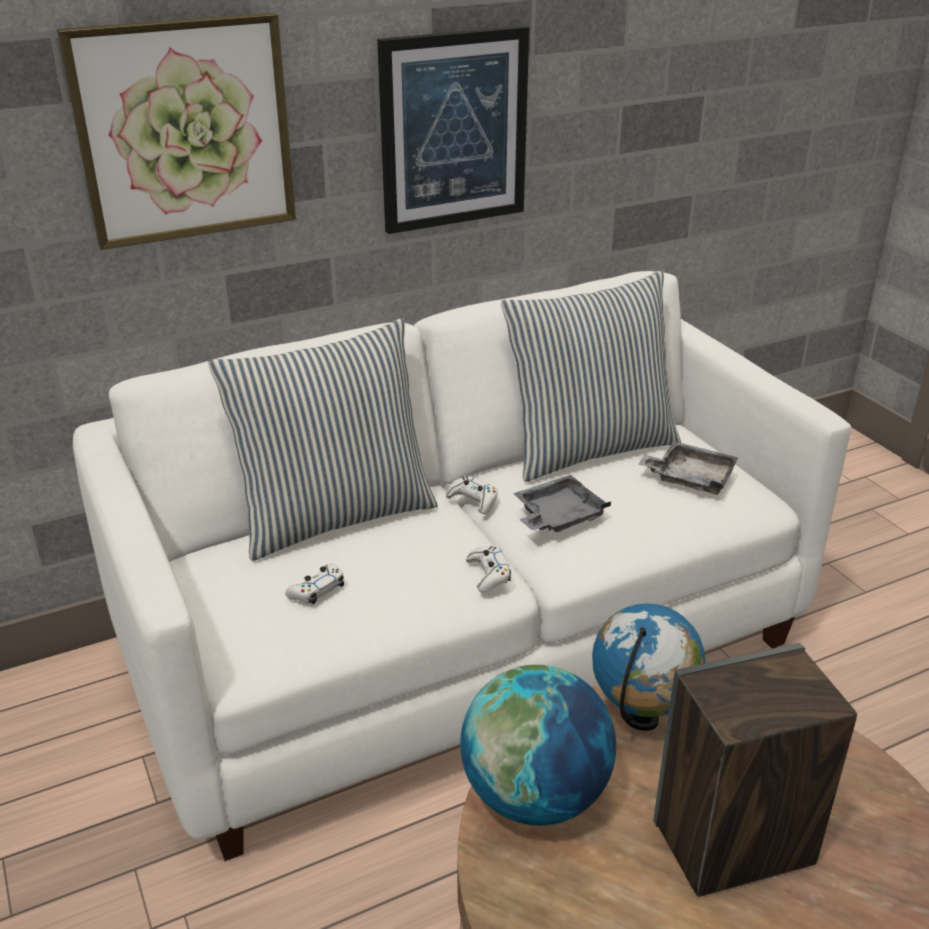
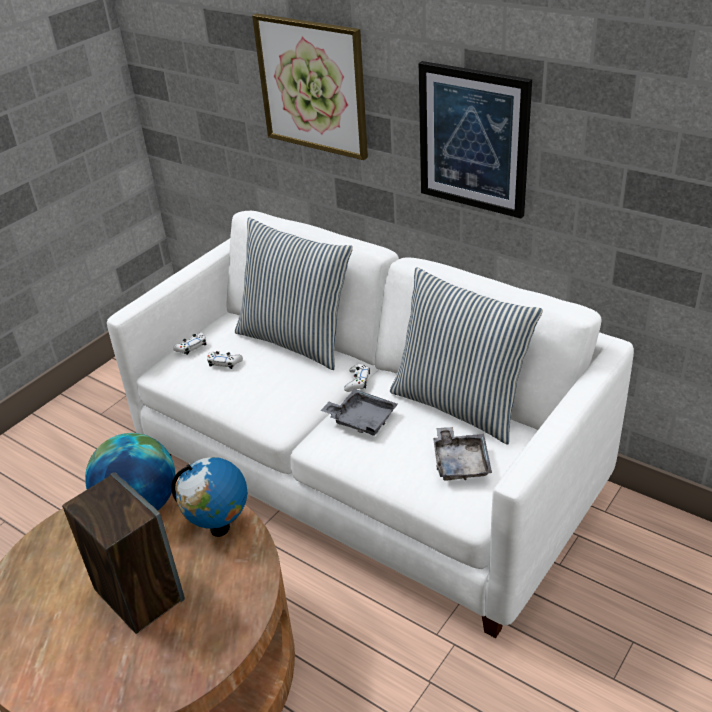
camera: 65 degrees right, 5 degrees up
(488, 574) = (281, 414): white game controller -> white game controller (191, 347)

